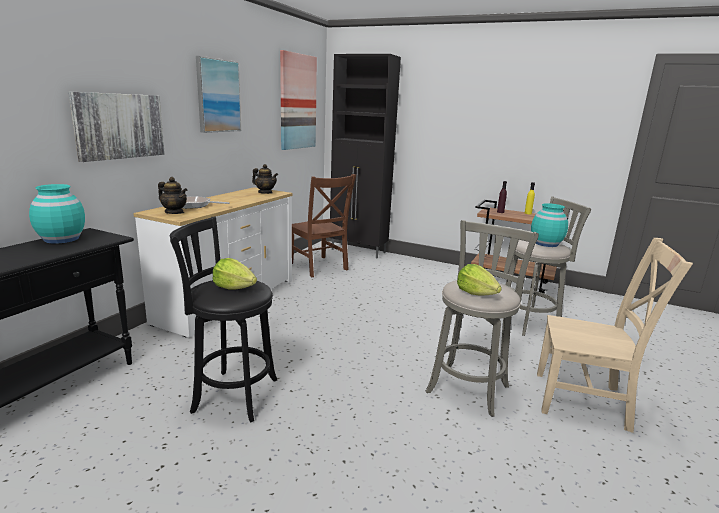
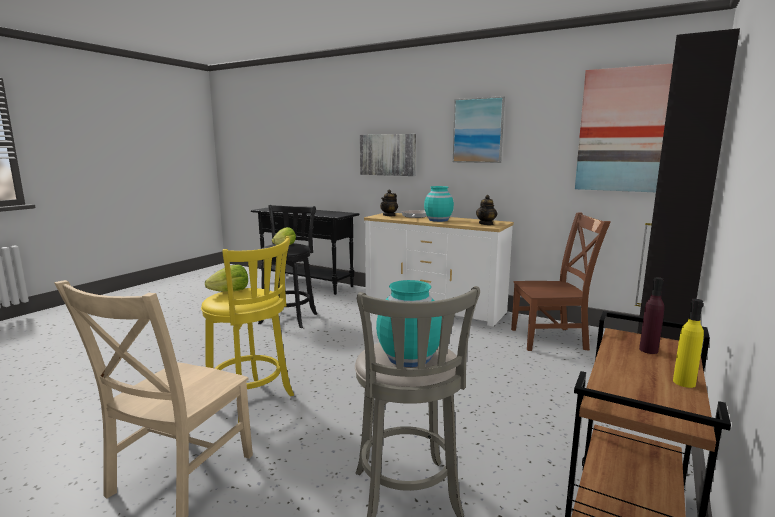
camera: 95 degrees right, 5 degrees down
(61, 239) = (334, 212): turquoise vase -> turquoise vase (438, 220)
(319, 267) = (551, 339): brown chair -> brown chair turned 150 degrees counterclockwise
(469, 387) = (252, 402): grey stool -> yellow stool

